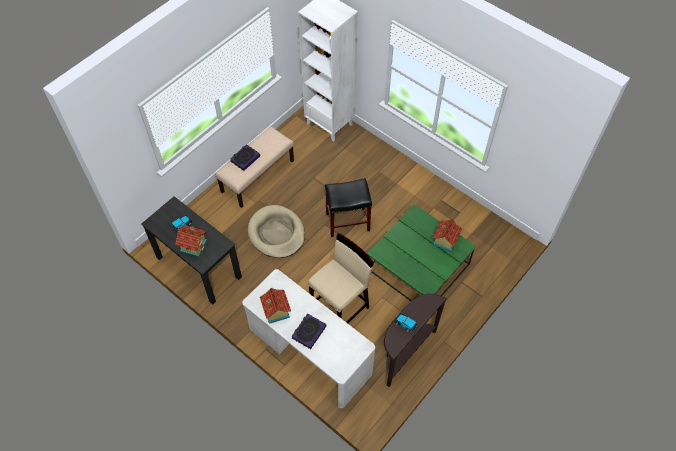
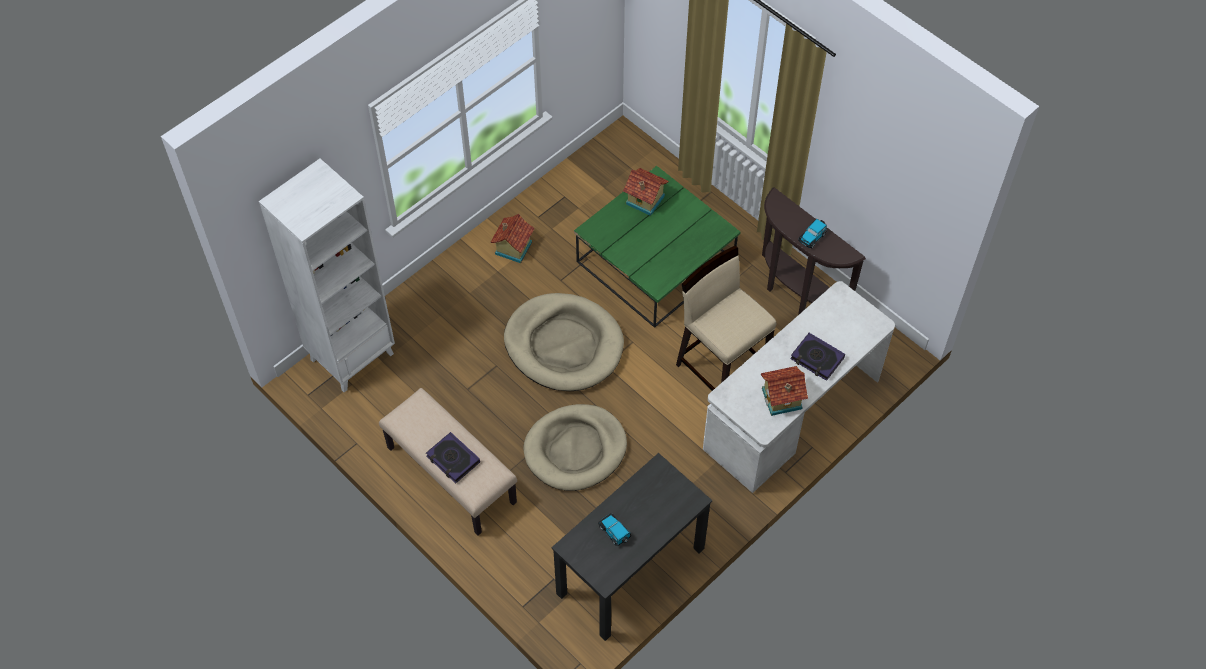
camera: 85 degrees left, 0 degrees up
(193, 245) = (656, 513): toy house -> toy house (512, 248)
(348, 221) = (564, 345): black stool -> beige dog bed

